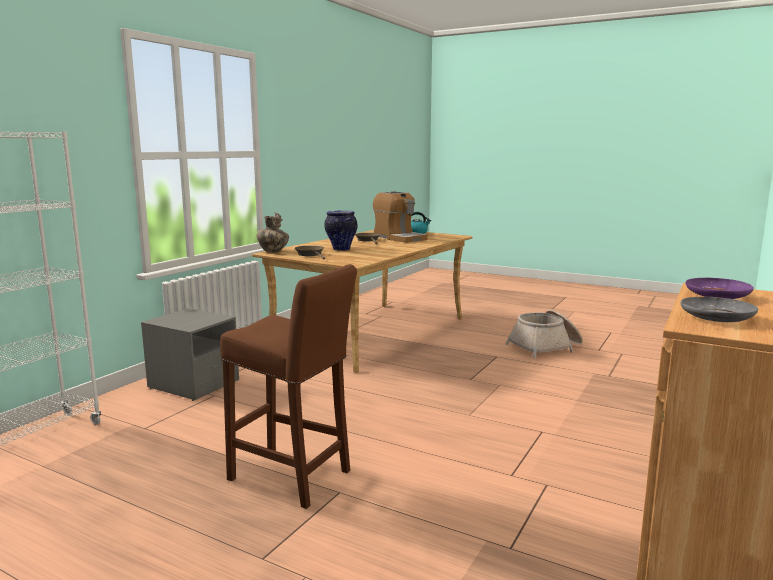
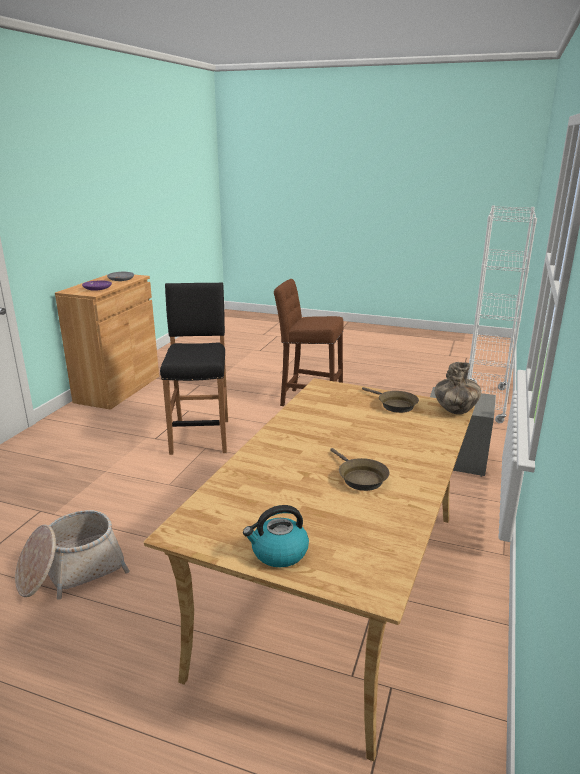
camera: 170 degrees right, 10 degrees up
(341, 249) = (371, 426): vase -> none
(399, 238) = (307, 499): coffee machine -> none
(478, 429) = (201, 436): none -> black stool

